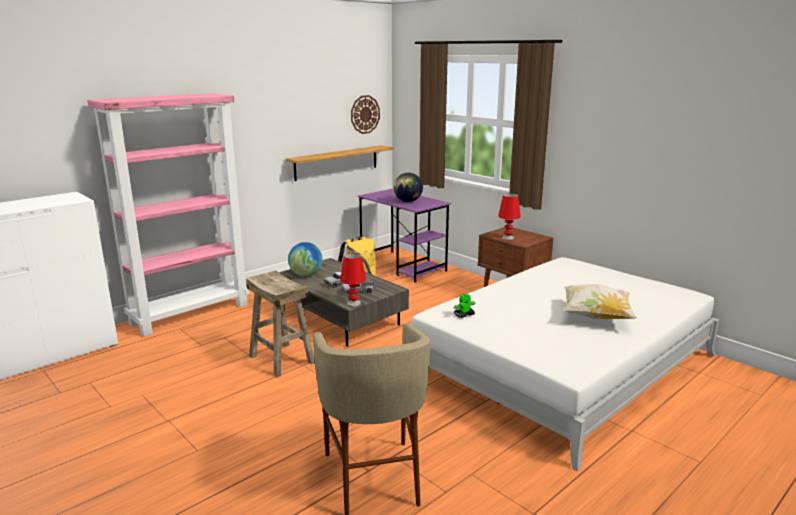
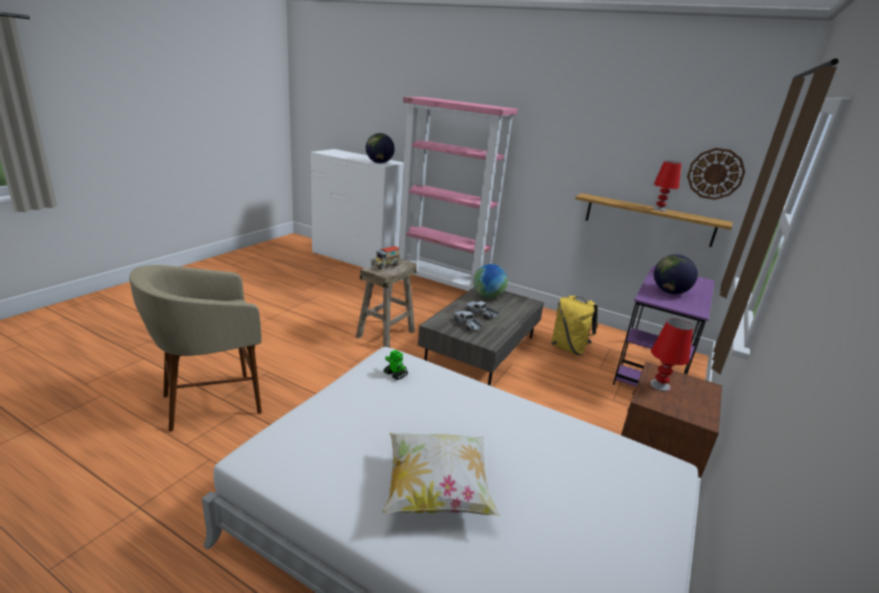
camera: 70 degrees right, 5 degrees up
(64, 200) = (379, 162): none -> globe
(271, 284) = (384, 265): none -> toy truck
(354, 303) = (436, 325): red table lamp -> red table lamp (659, 209)

